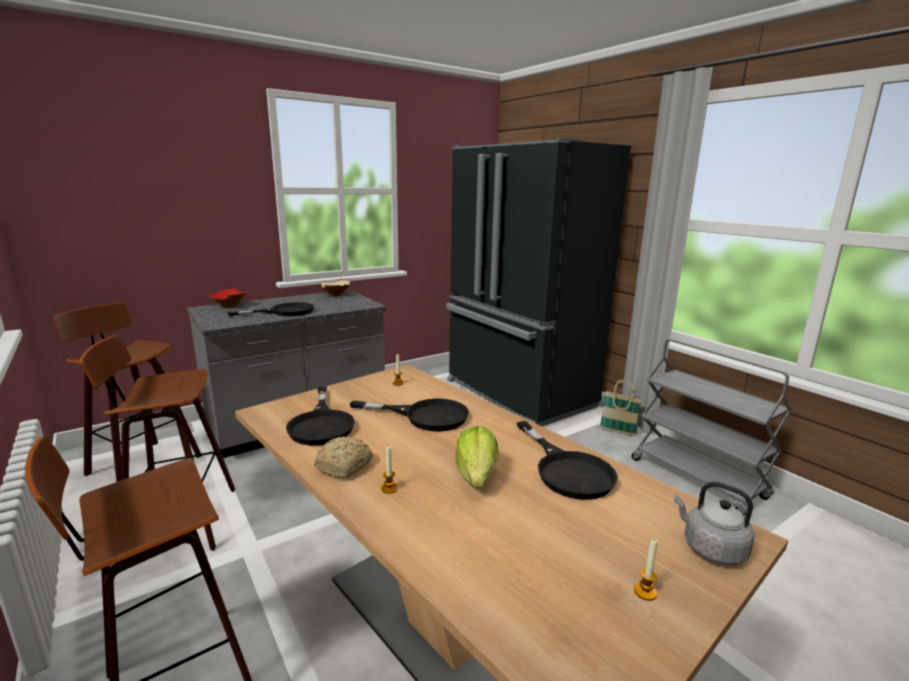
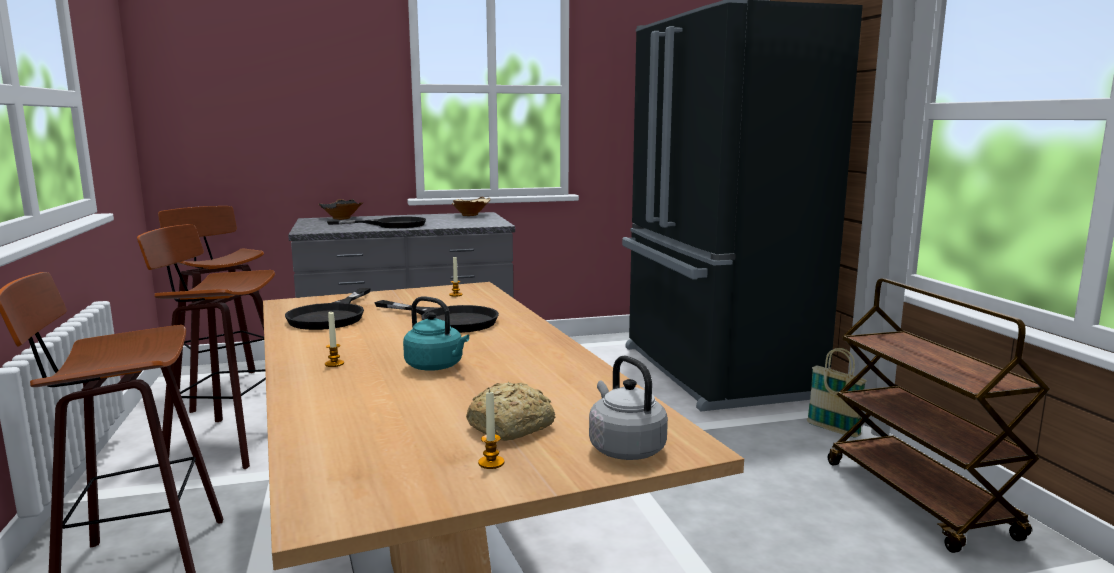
camera: 20 degrees right, 5 degrees down
(230, 305) = (343, 218): red bowl -> black bowl
(345, 465) = (314, 345): bread -> bread (513, 427)
(476, 476) = (436, 366): lettuce -> turquoise kettle
(567, 470) = (549, 374): black frying pan -> none
(698, 479) = (919, 500): grey cart -> brown cart

